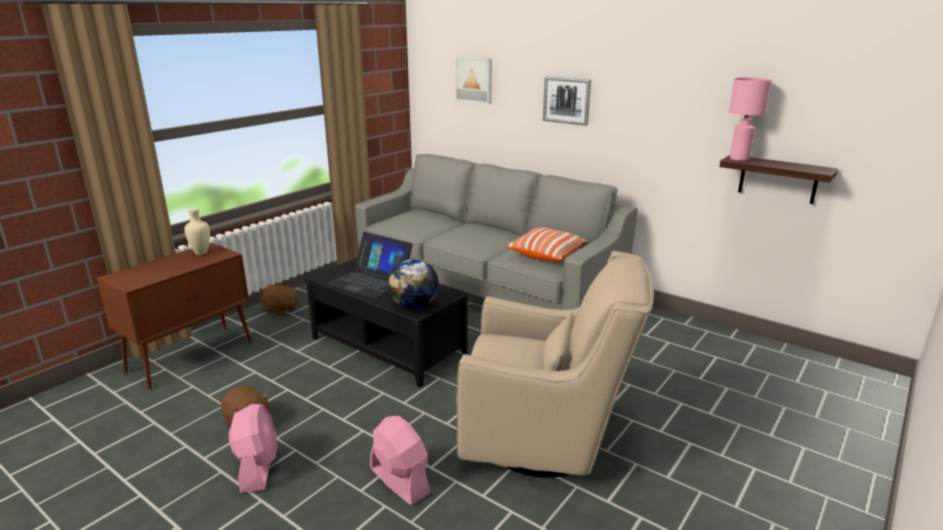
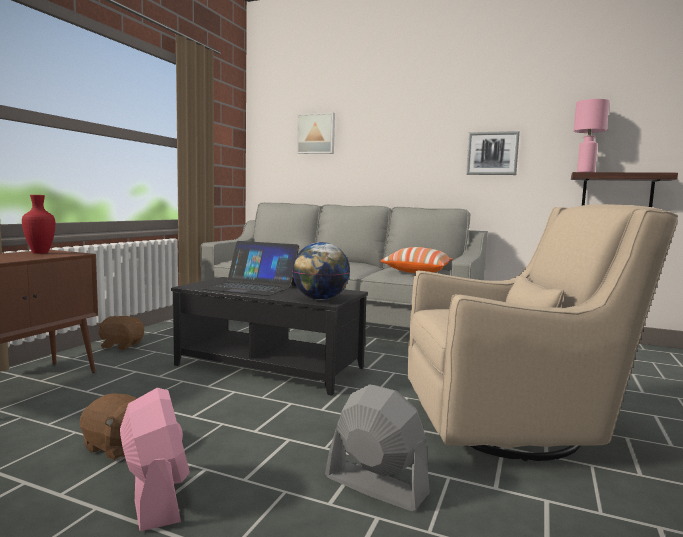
camera: 15 degrees left, 15 degrees down
(202, 253) = (41, 253): beige vase -> red vase
(399, 480) = (375, 485): pink fan -> grey fan
(567, 100) = (411, 143): picture -> picture (492, 153)

